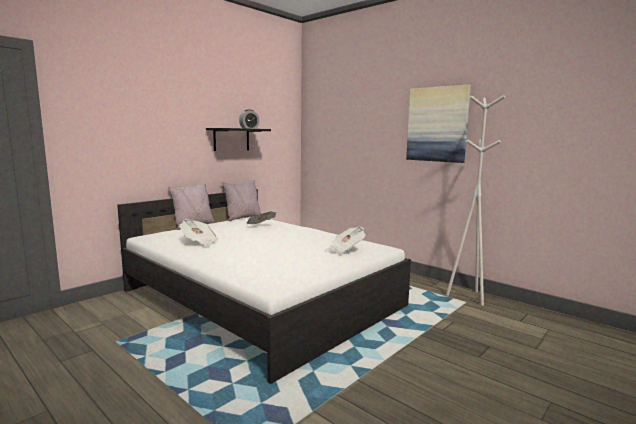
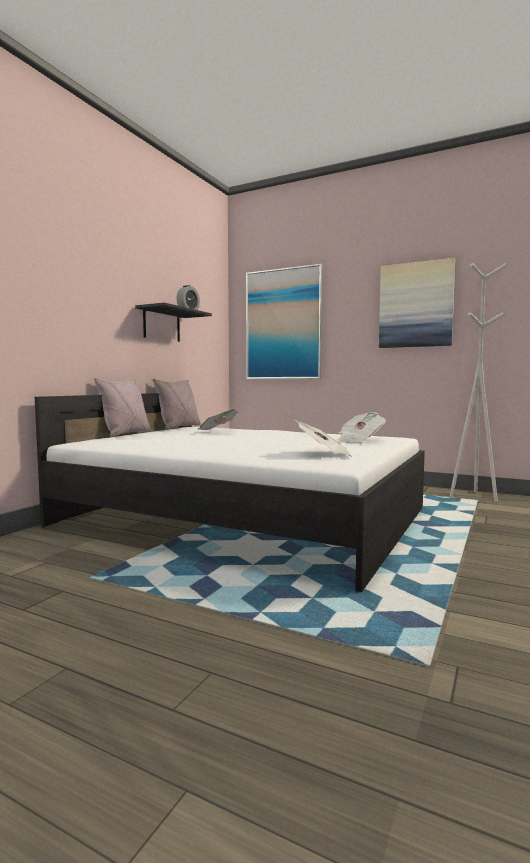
camera: 15 degrees left, 5 degrees down
(199, 242) = (166, 442): newspaper -> newspaper (324, 454)
(338, 133) = (283, 324): none -> picture

